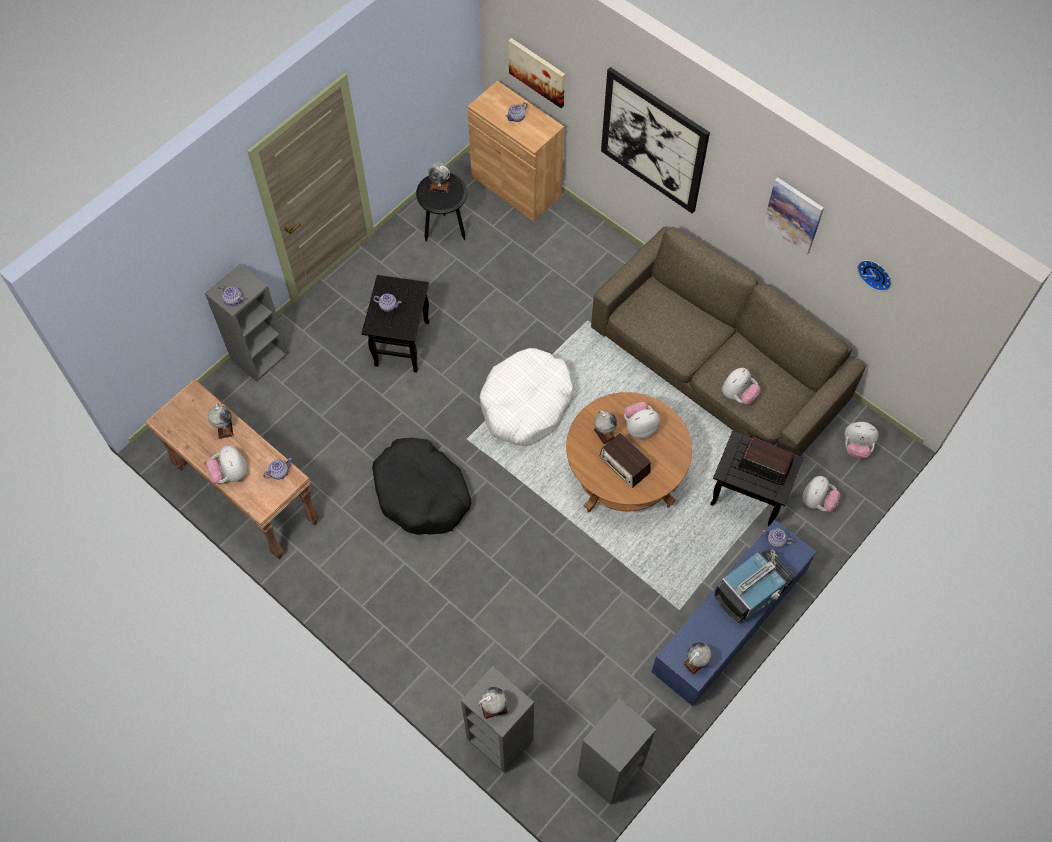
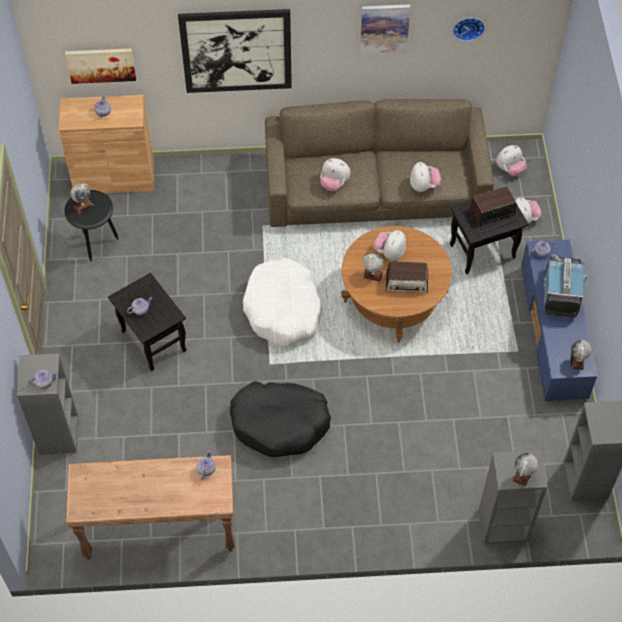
camera: 45 degrees left, 5 degrees down
(225, 428) = (132, 475): globe -> none
(230, 474) = (173, 500): plush toy -> plush toy (334, 184)

